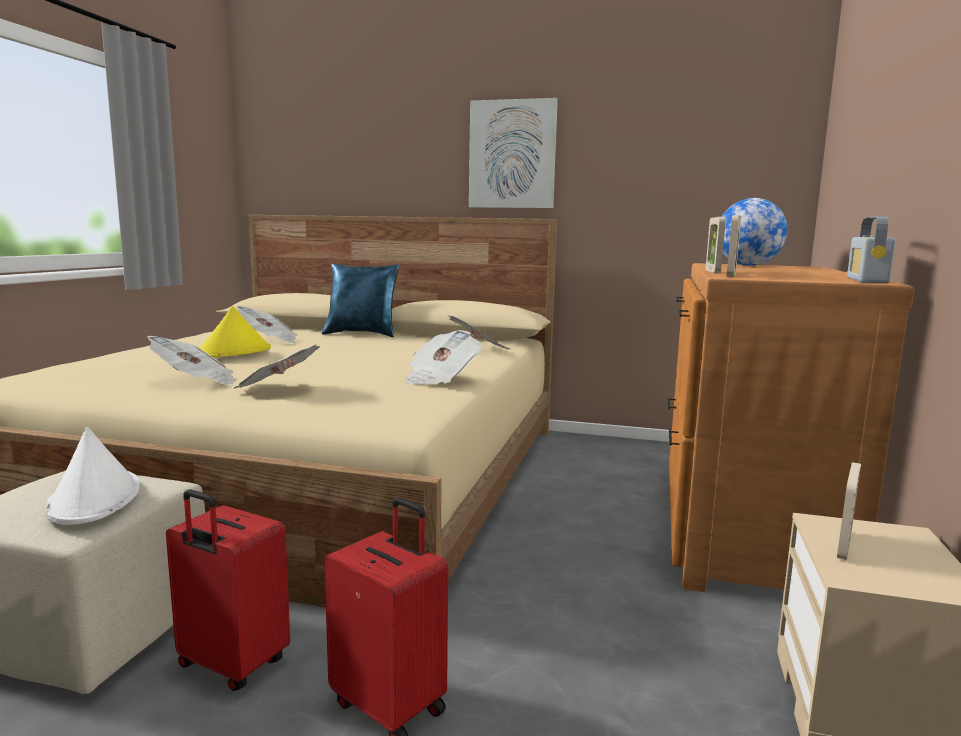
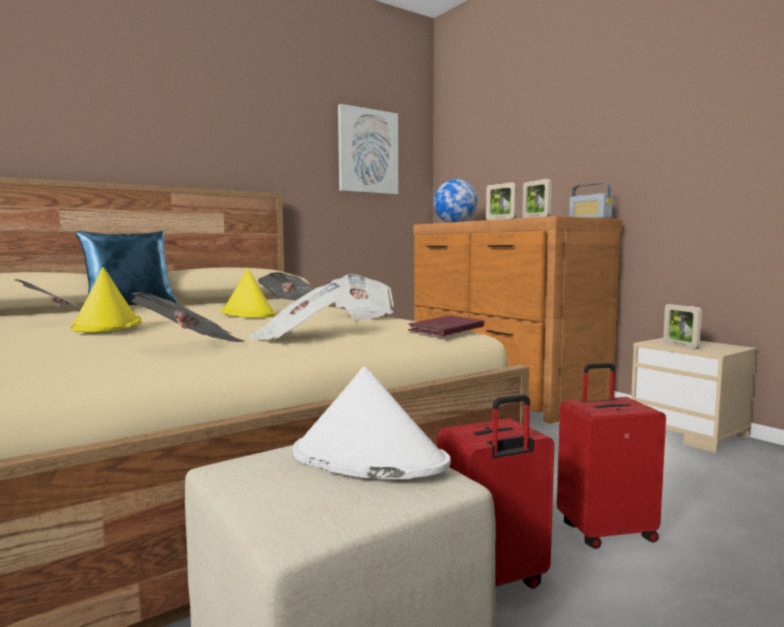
camera: 50 degrees left, 5 degrees down
(385, 356) = (248, 313): none -> yellow hat
(388, 415) = (446, 330): none -> red book
(512, 154) = (233, 134): picture -> picture (368, 151)

